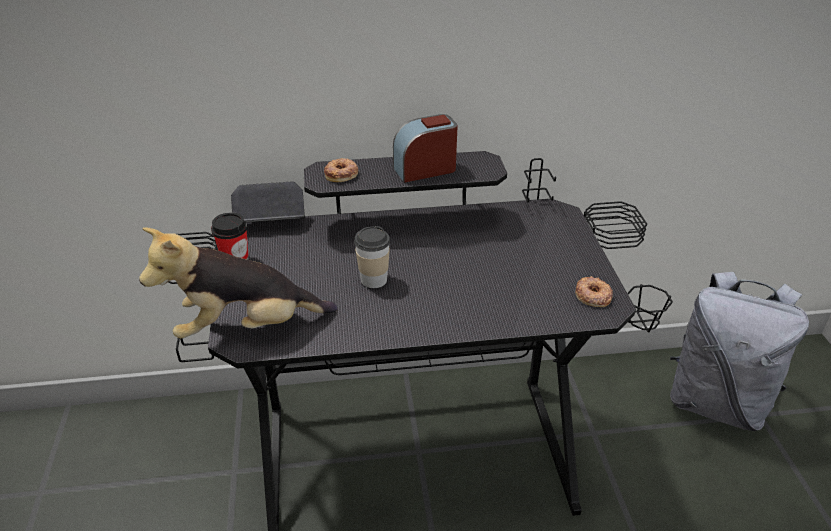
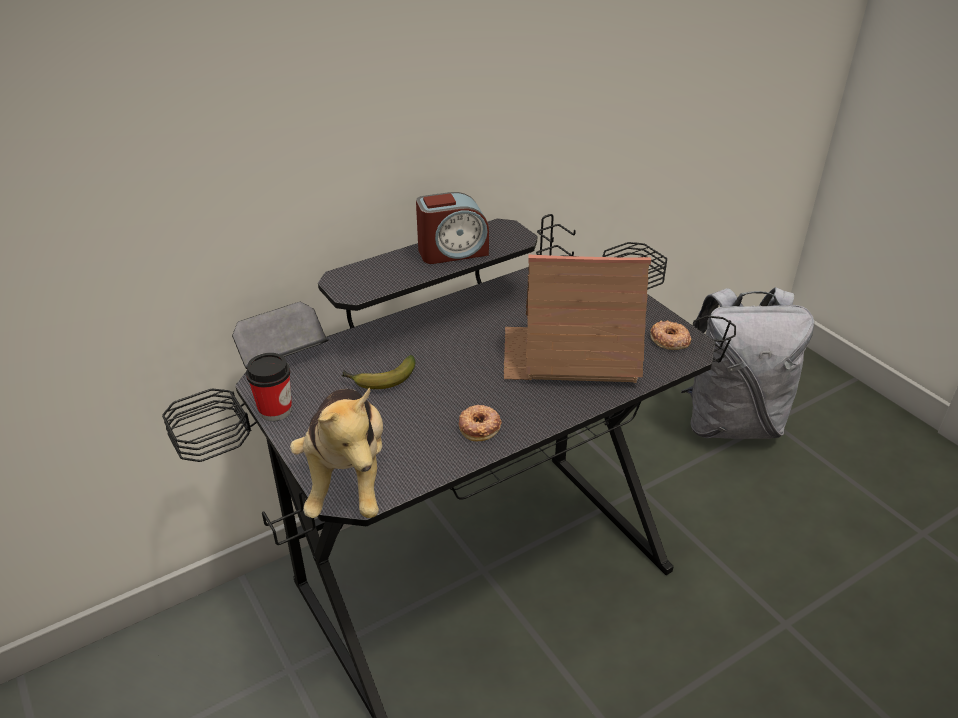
camera: 25 degrees left, 0 degrees up
(246, 327) = (347, 479): plush toy -> plush toy turned 60 degrees counterclockwise
(326, 259) = (380, 380): none -> banana
(341, 174) = (366, 278): donut -> donut (480, 426)
(373, 280) = (448, 386): cup -> none
(425, 169) = (452, 251): alarm clock -> alarm clock turned 150 degrees counterclockwise
(494, 283) = (571, 354): none -> toy house

